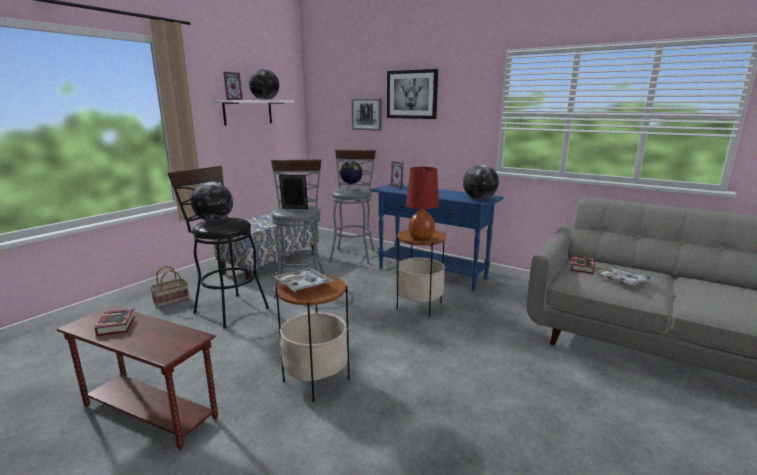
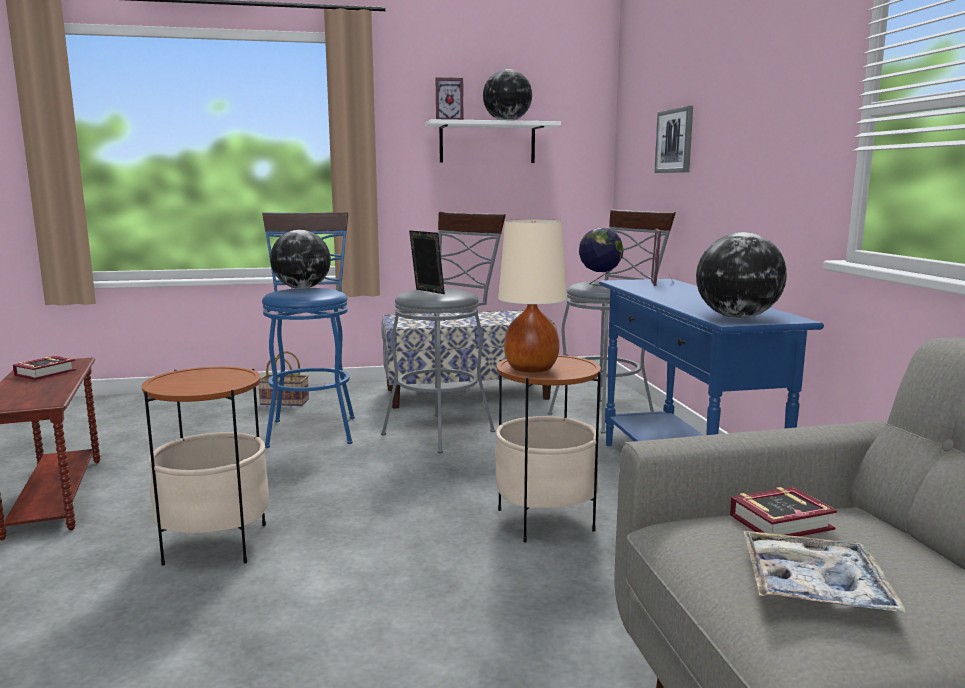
camera: 45 degrees right, 5 degrees down
(227, 308) = (312, 428): black stool -> blue stool
(303, 285) = (200, 375): tray -> none
(412, 94) = (730, 91): picture -> none
(420, 238) = (530, 369): red table lamp -> beige table lamp

